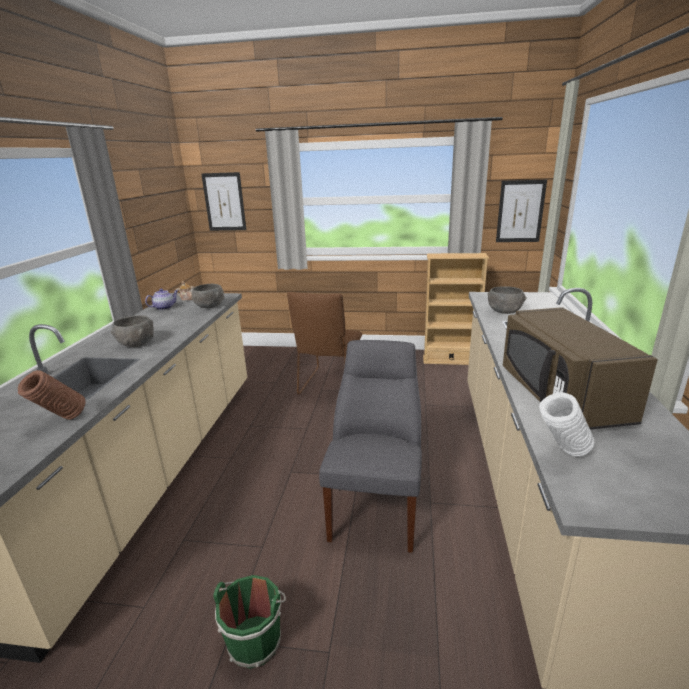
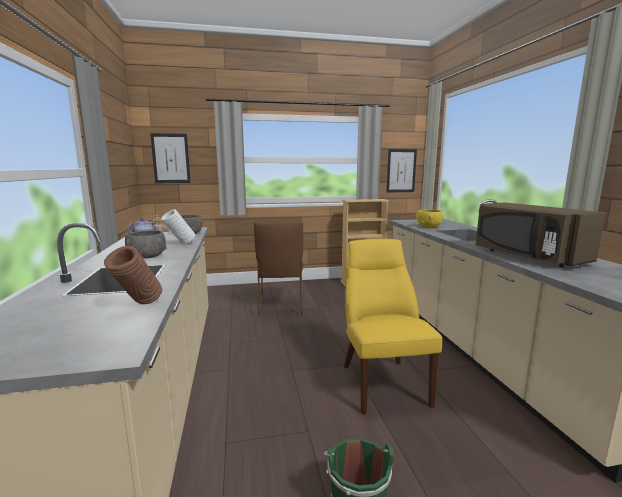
camera: 20 degrees left, 10 degrees down
(376, 506) = (382, 382): grey chair -> yellow chair
(504, 311) = (428, 226): grey bowl -> yellow bowl
(562, 454) = (575, 279): white vase -> white vase (180, 244)

